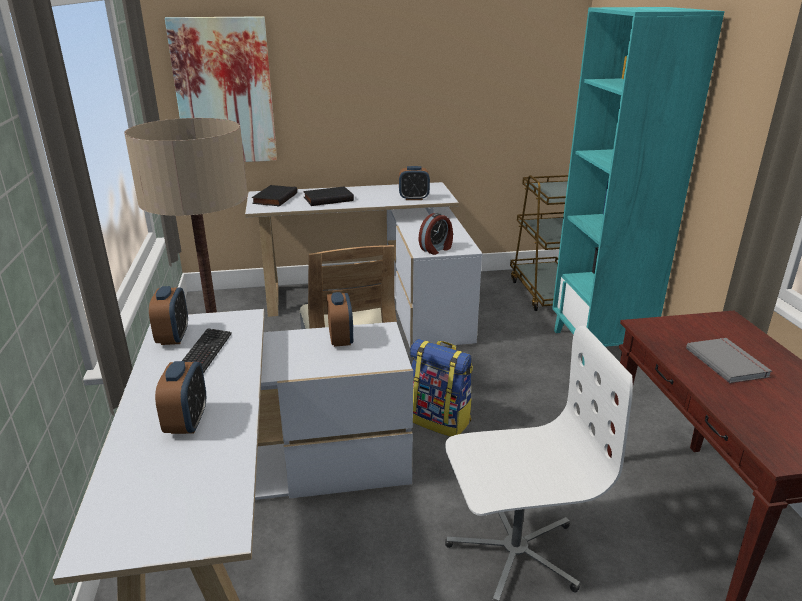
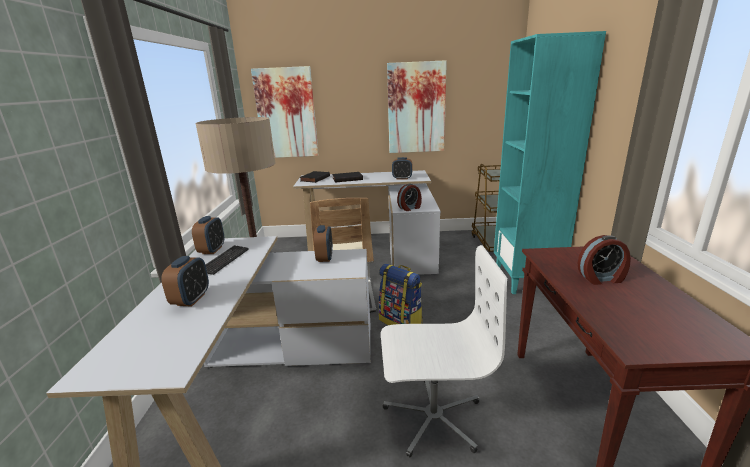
camera: 10 degrees right, 5 degrees down
(431, 87) = (416, 108): none -> picture
(728, 362) = (601, 279): grey book -> alarm clock

